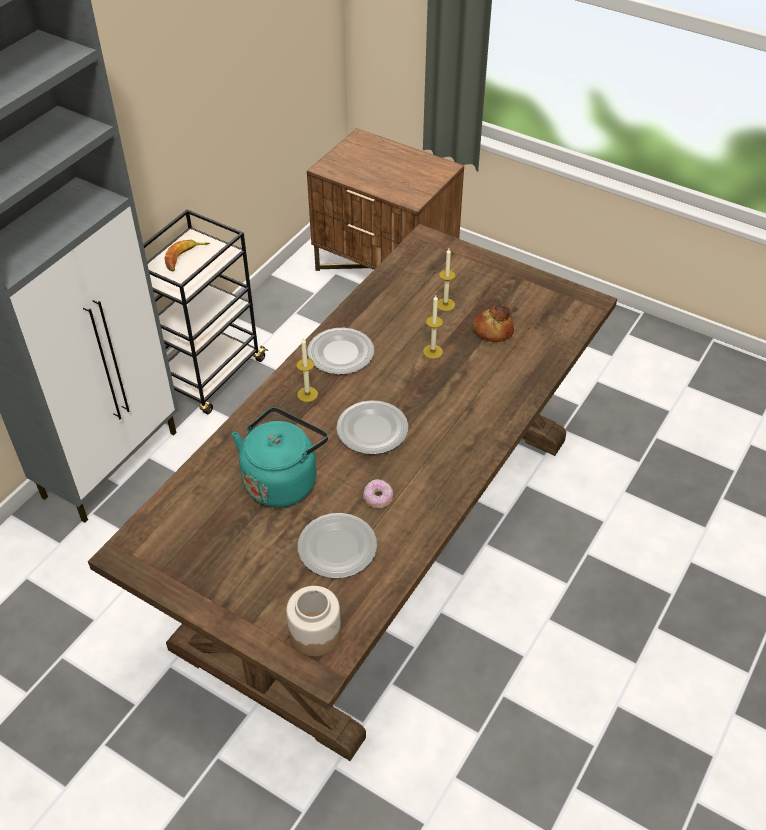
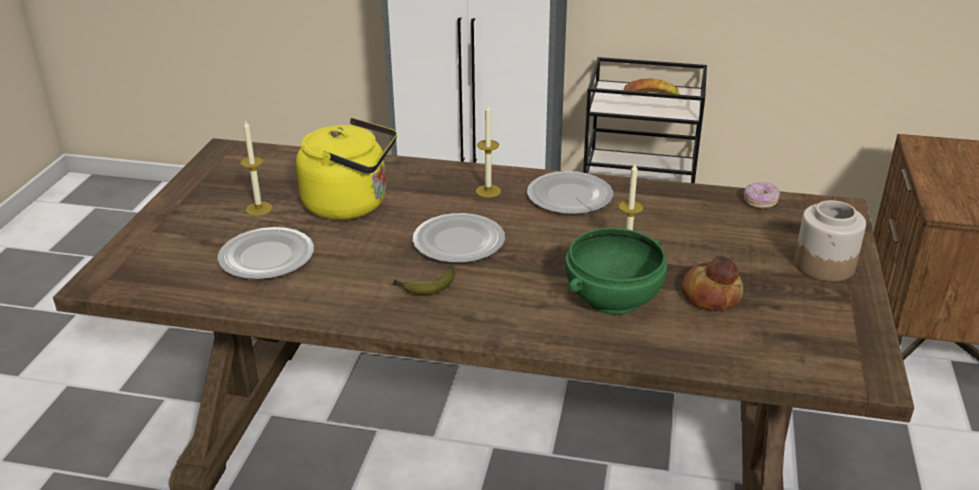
camera: 70 degrees right, 15 degrees down
(282, 480) = (351, 205): turquoise kettle -> yellow kettle
(315, 633) = (144, 269): jar -> jar (825, 265)
(378, 498) = (351, 267): donut -> donut (760, 202)
(423, 462) = (424, 288): none -> banana
(445, 304) = (725, 248): candle -> candle (259, 209)
(476, 374) = (612, 298): none -> green bowl

